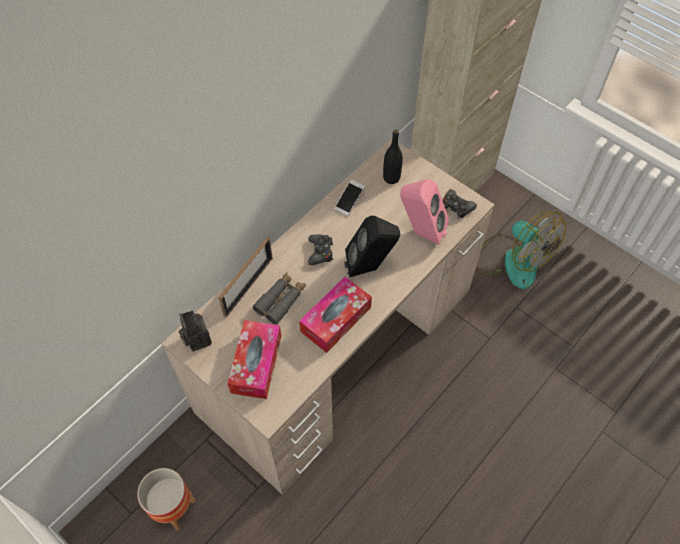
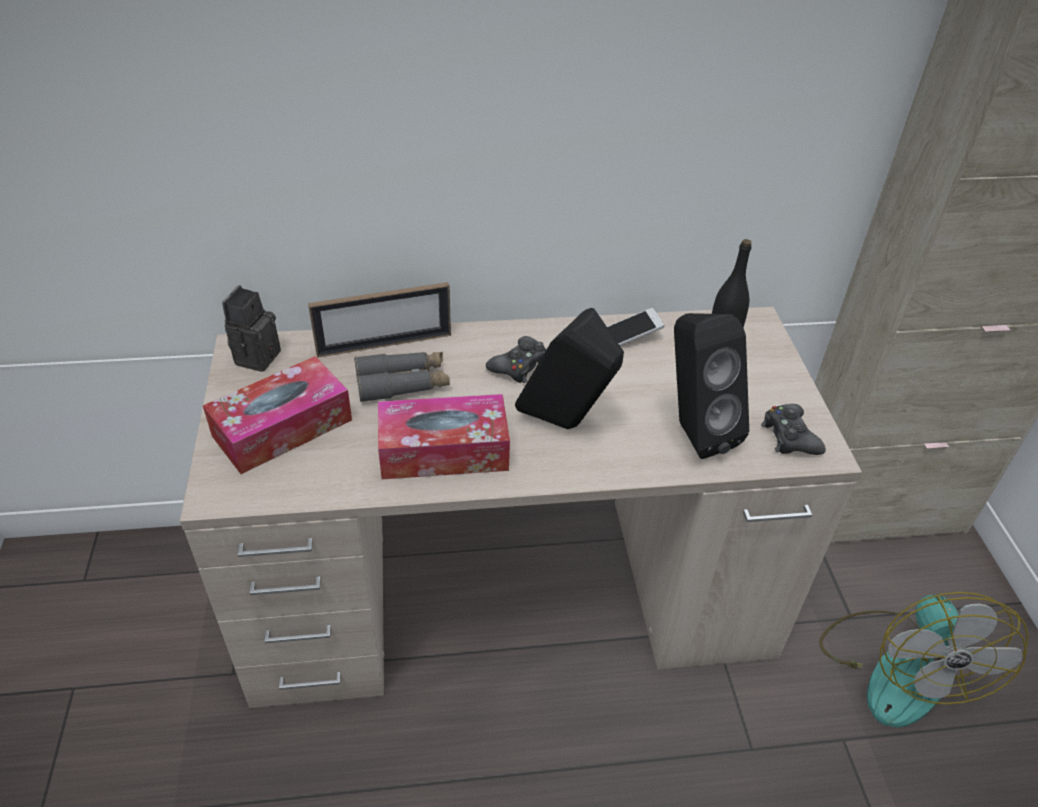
camera: 40 degrees right, 15 degrees down
(173, 507) = (127, 612): planter -> none
(420, 232) = (693, 431): pink speaker -> black speaker

